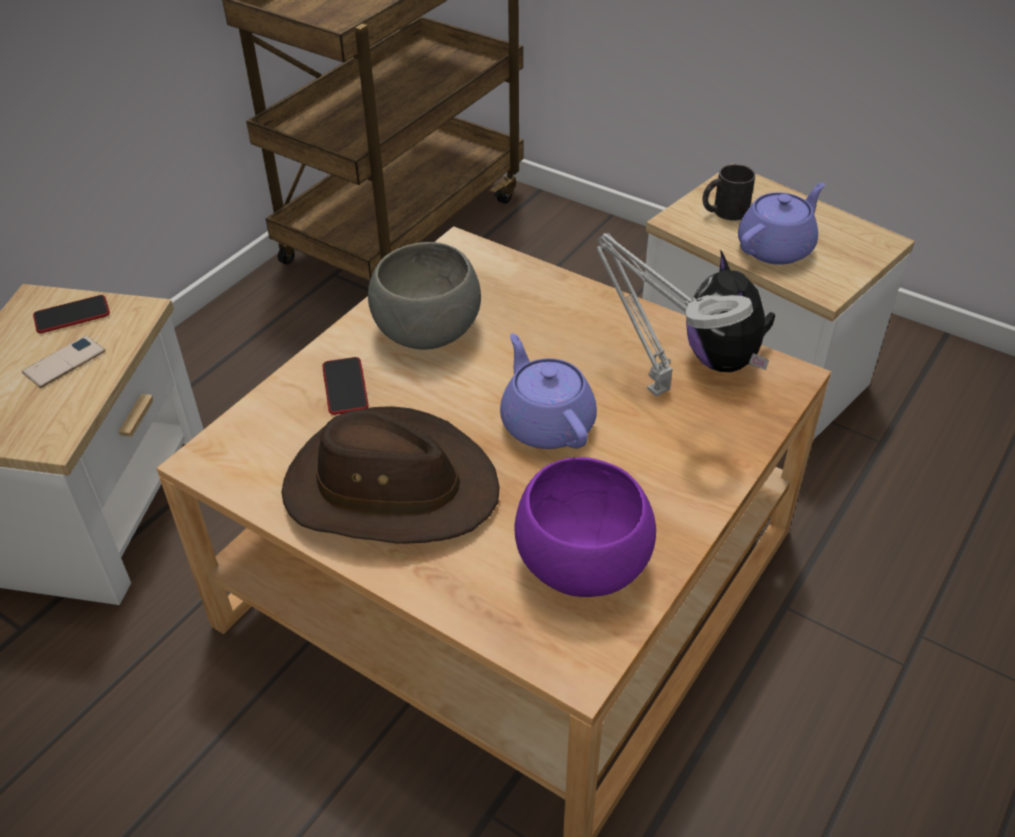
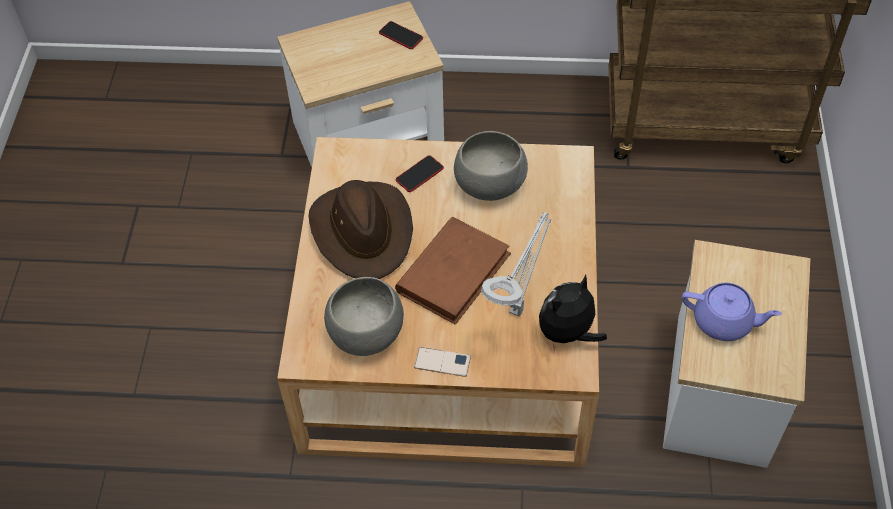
camera: 60 degrees right, 10 degrees up
(64, 362) = (367, 56): phone -> phone (442, 362)
(546, 423) = (453, 272): purple teapot -> brown book
(584, 562) = (366, 333): purple bowl -> grey bowl
(724, 211) = (742, 276): black mug -> none

